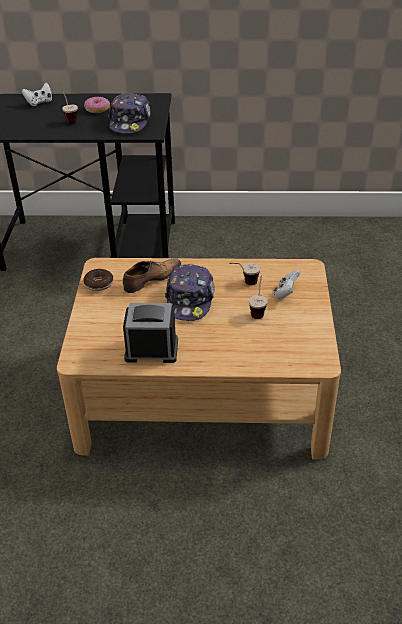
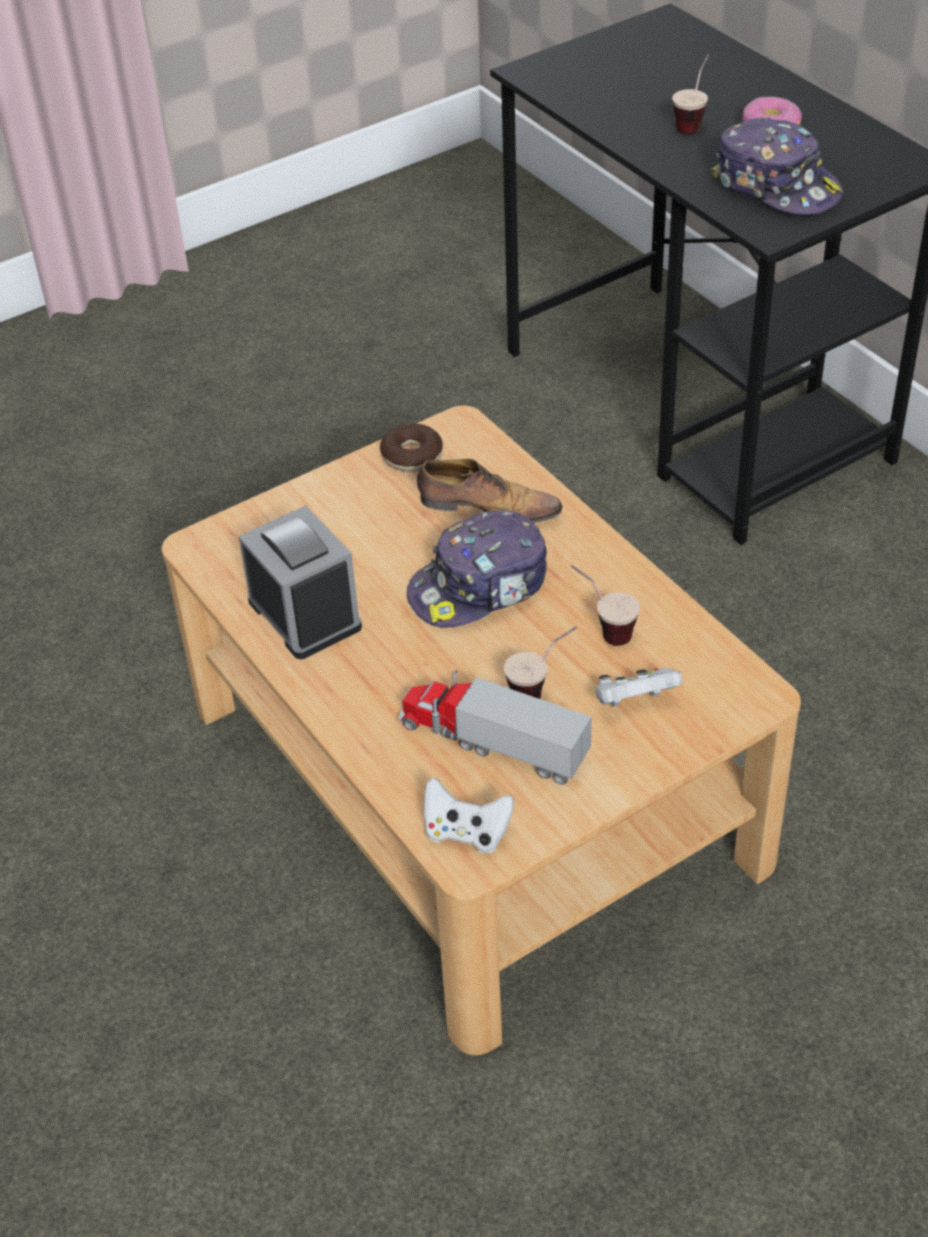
camera: 55 degrees right, 5 degrees up
(39, 102) = (707, 61): white game controller -> white game controller (466, 832)
(130, 122) = (776, 186): cap -> cap turned 105 degrees counterclockwise
(270, 333) = (492, 741): none -> toy truck

